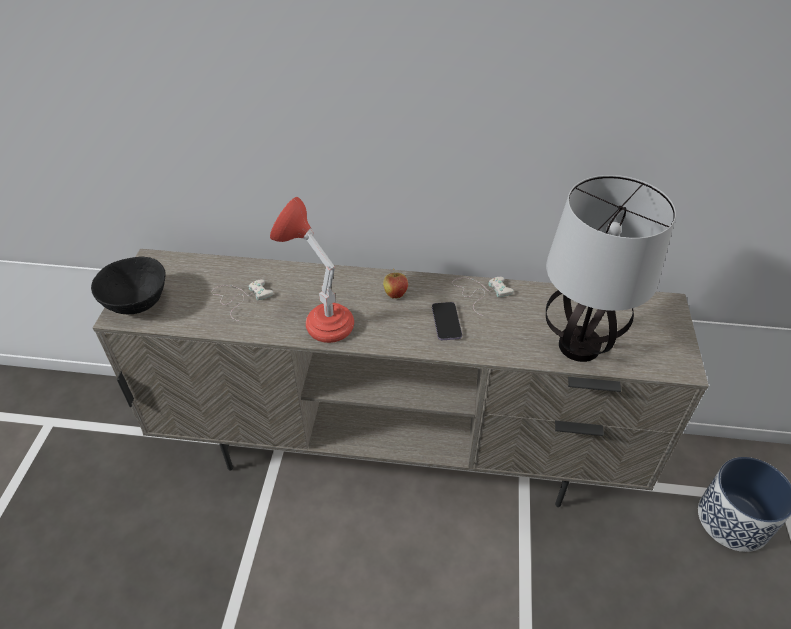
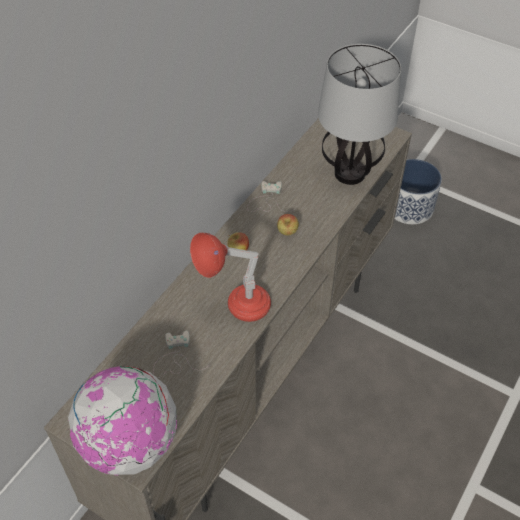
camera: 65 degrees left, 5 degrees up
(137, 303) = (130, 444): black bowl -> globe
(446, 322) = (287, 233): phone -> apple

